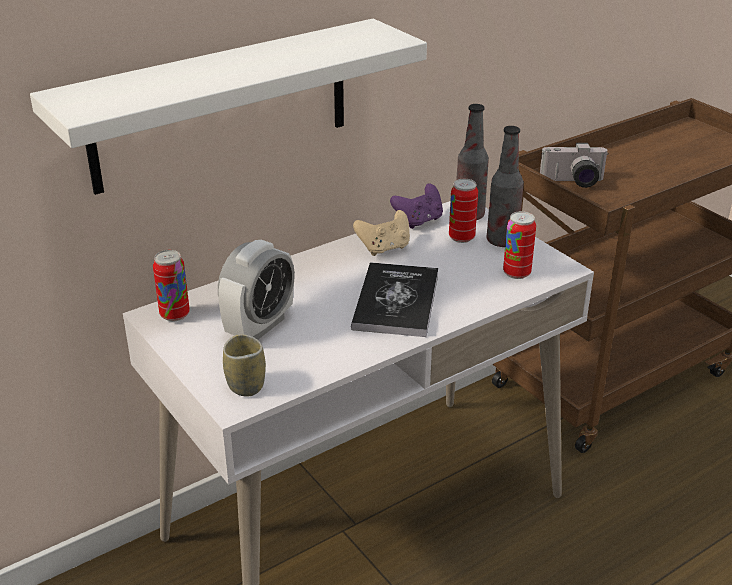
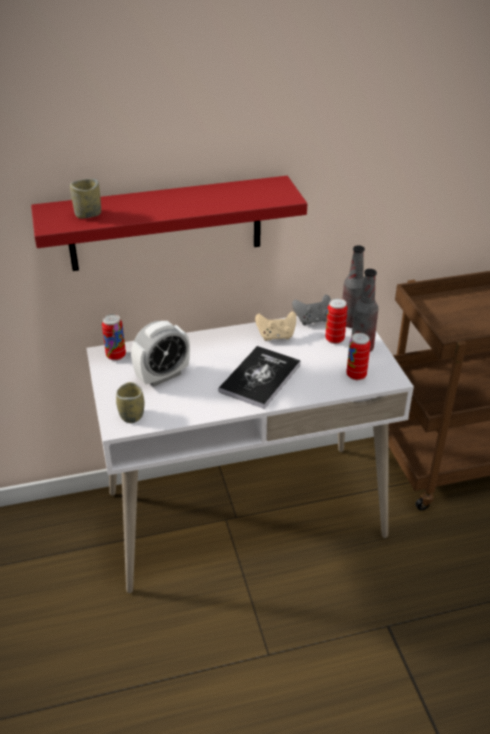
camera: 20 degrees right, 5 degrees up
(131, 92) = (88, 214): none -> cup
(221, 105) = (166, 224): white shelf -> red shelf
(419, 221) = (312, 320): purple game controller -> grey game controller
(573, 182) = (442, 312): camera -> none

